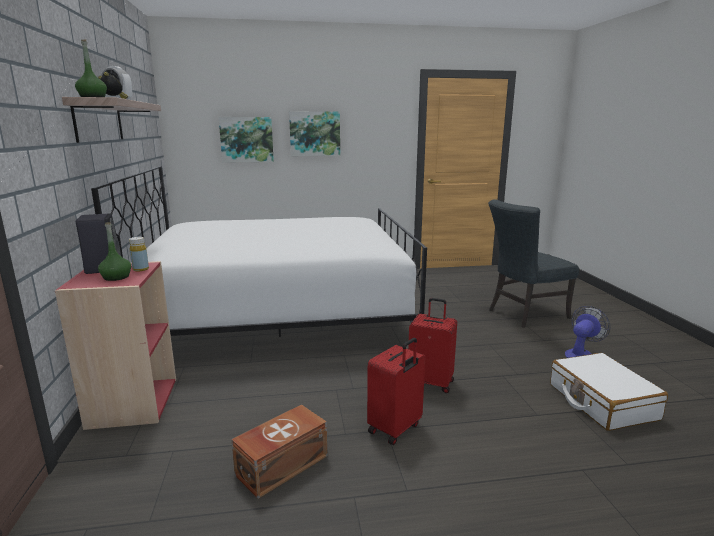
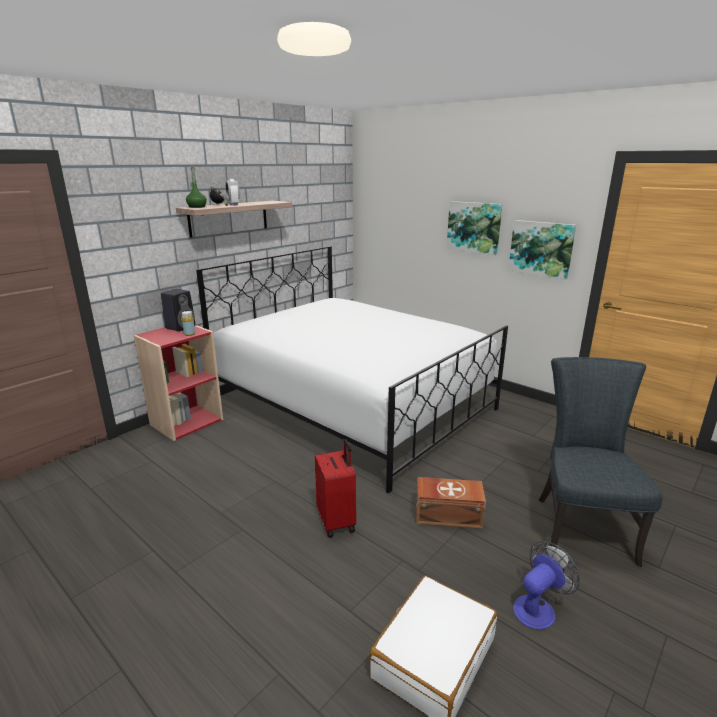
camera: 50 degrees right, 5 degrees up
(116, 277) = (168, 336): green bottle -> none
(246, 139) = (412, 227): picture -> picture (541, 248)
(280, 465) = (165, 504): brown storage box -> brown storage box (447, 514)
(395, 429) = (247, 533): red suitcase -> none
(523, 314) = (580, 525): grey chair -> grey chair turned 75 degrees clockwise
(581, 354) = (538, 607): fan -> fan turned 45 degrees counterclockwise

